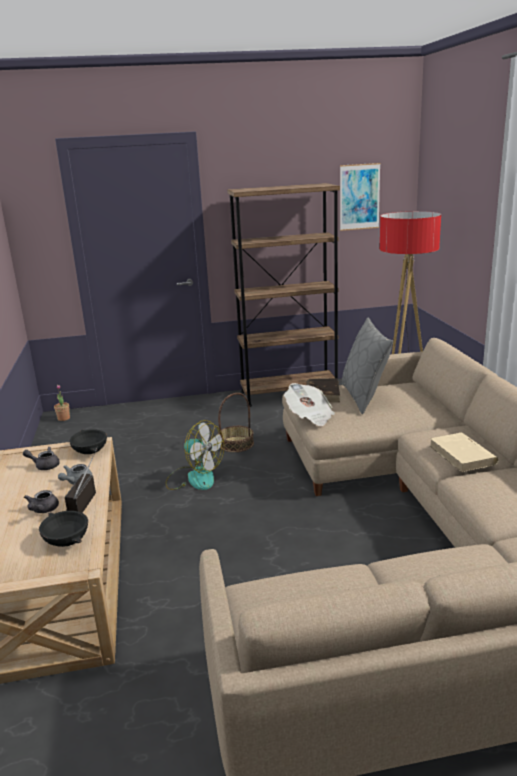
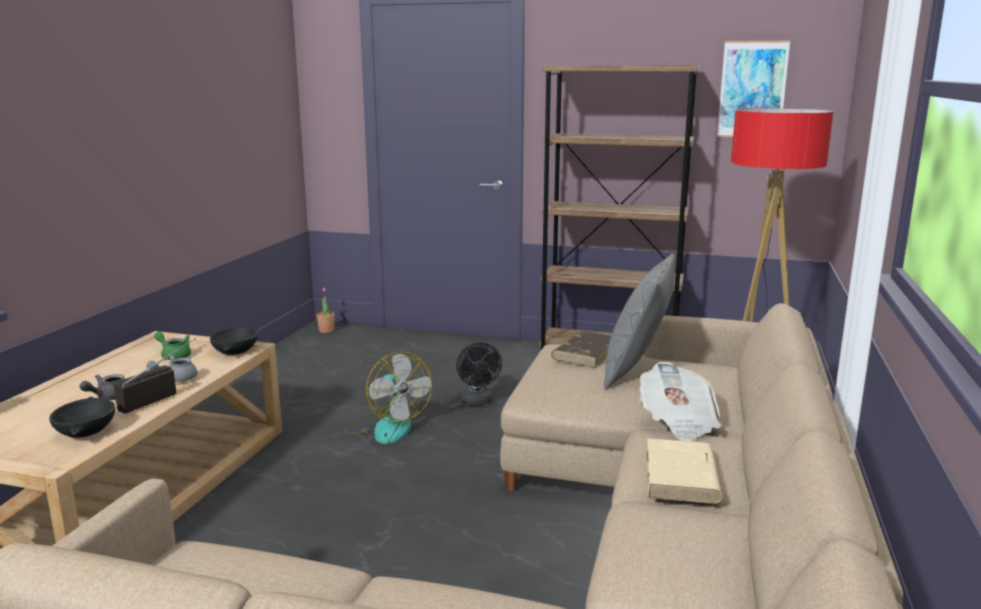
camera: 25 degrees right, 5 degrees down
(44, 465) = (174, 355): grey teapot -> green teapot
(236, 444) = (477, 402): basket -> black fan
(309, 416) = (533, 376): newspaper -> newspaper (678, 422)

